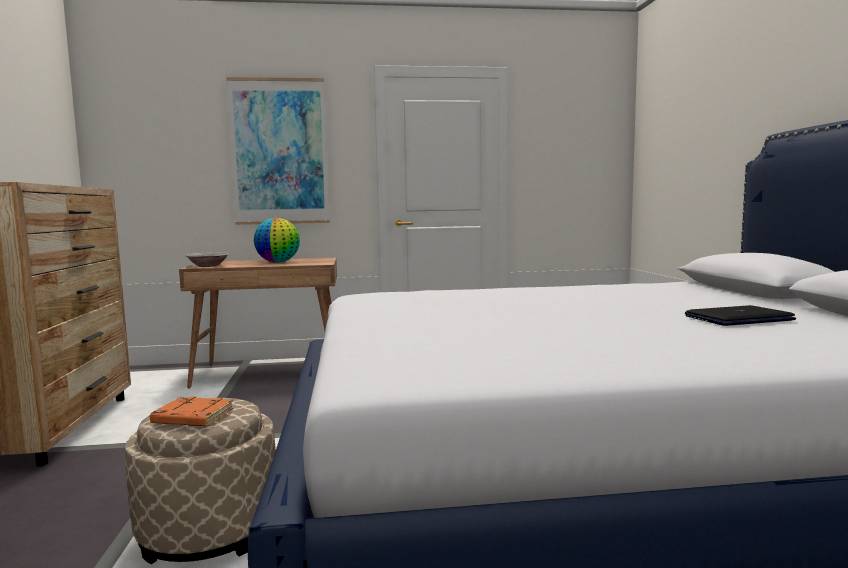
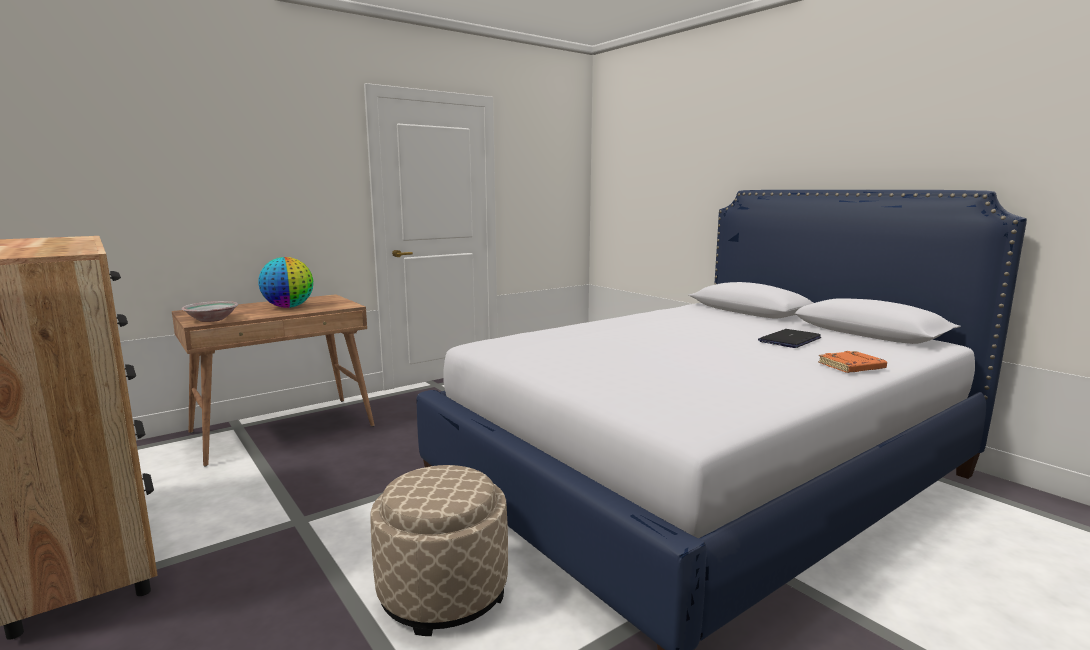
camera: 30 degrees left, 5 degrees up
(191, 418) = (442, 492): orange book -> orange book (851, 367)
(279, 152) = (261, 176): picture -> none

